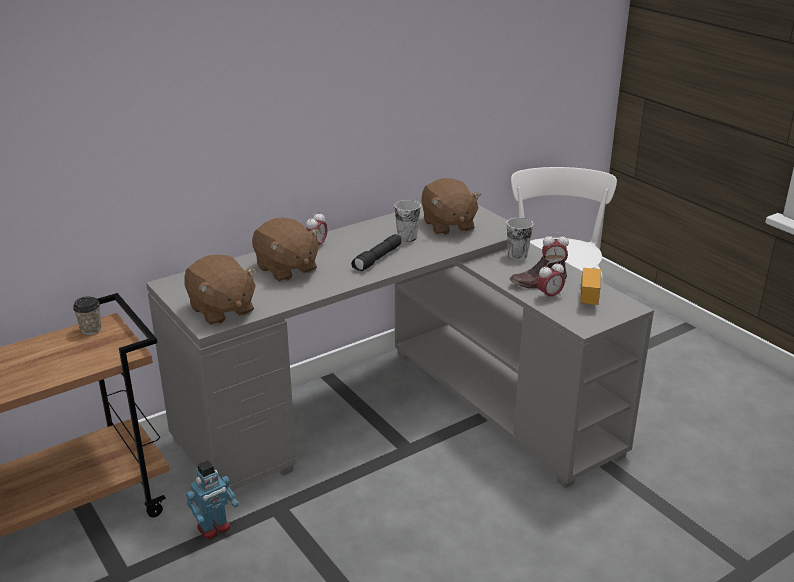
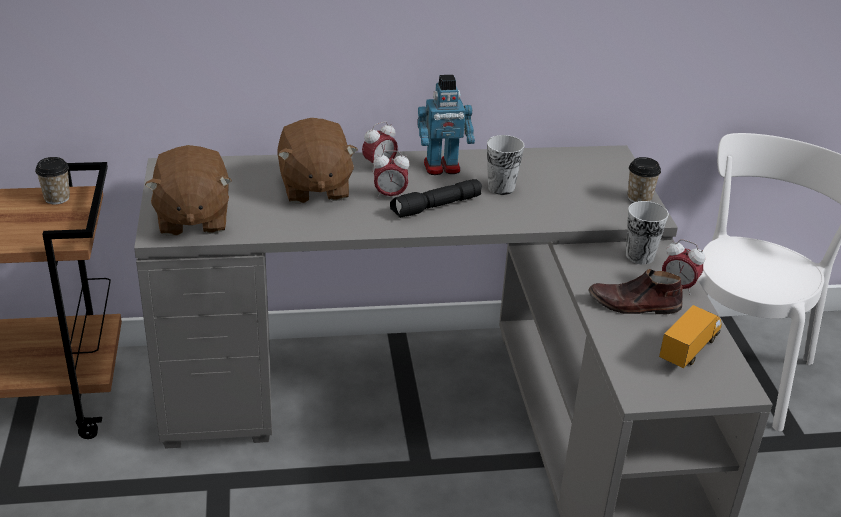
camera: 25 degrees right, 5 degrees up
(214, 528) = (135, 478): toy robot -> toy robot (442, 168)
(448, 225) = (570, 186): brown plush toy -> none
(494, 222) = (639, 198): none -> cup
(549, 296) = (631, 331): alarm clock -> alarm clock (390, 195)

